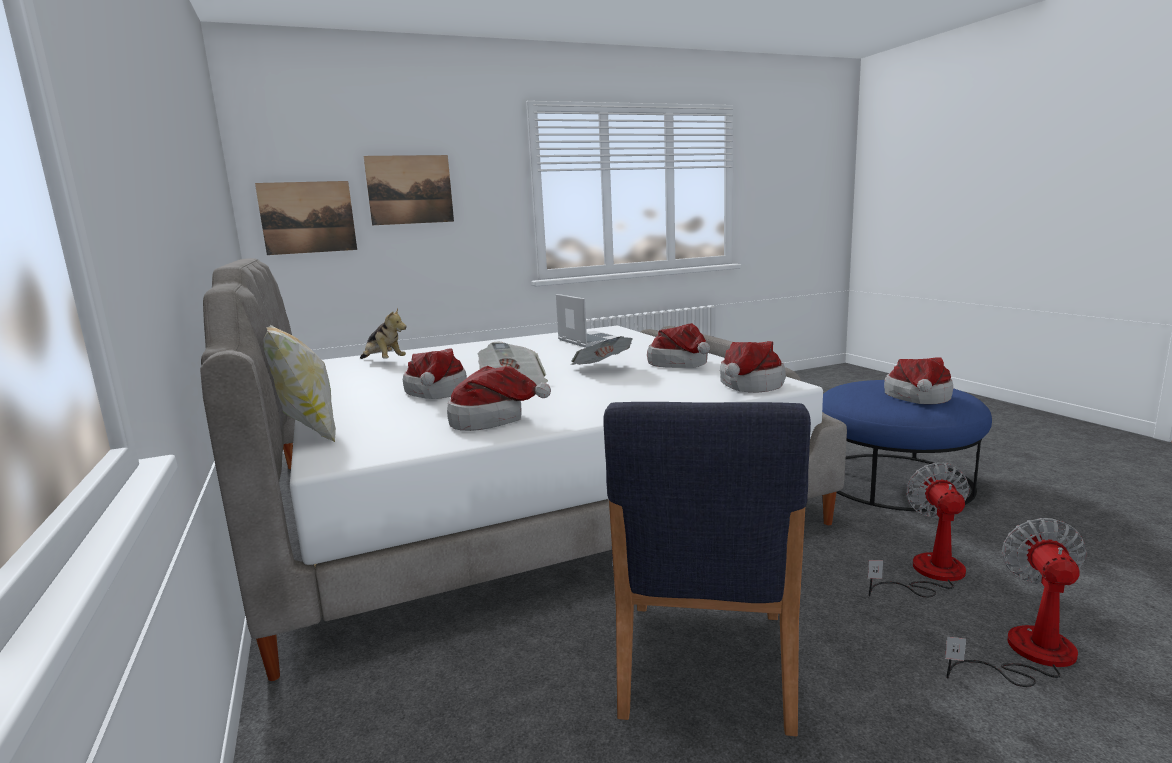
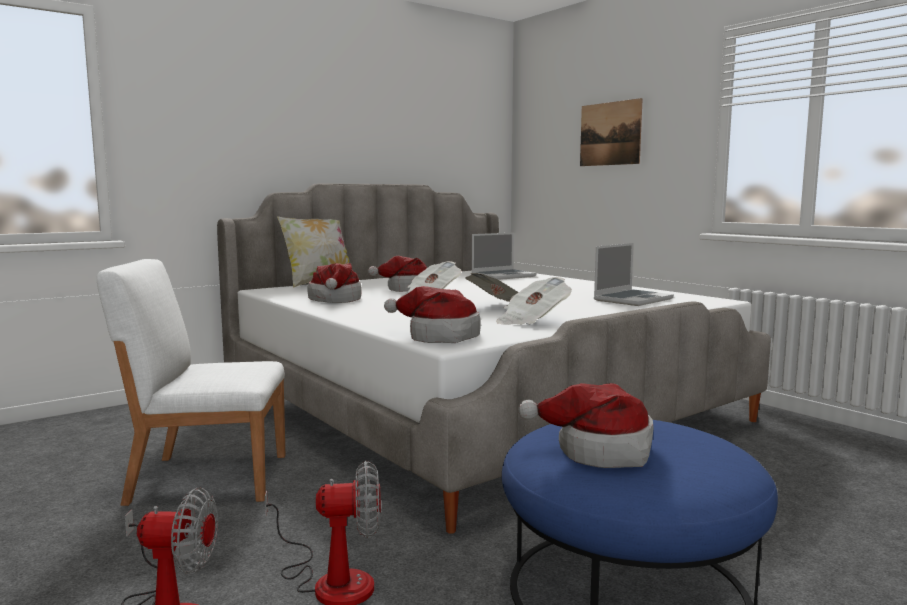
camera: 75 degrees right, 5 degrees down
(308, 217) = (544, 159): picture -> none
(383, 362) = (503, 276): plush toy -> laptop
(681, 364) = (532, 321): hat -> newspaper
(704, 664) = (207, 478): blue chair -> white chair

